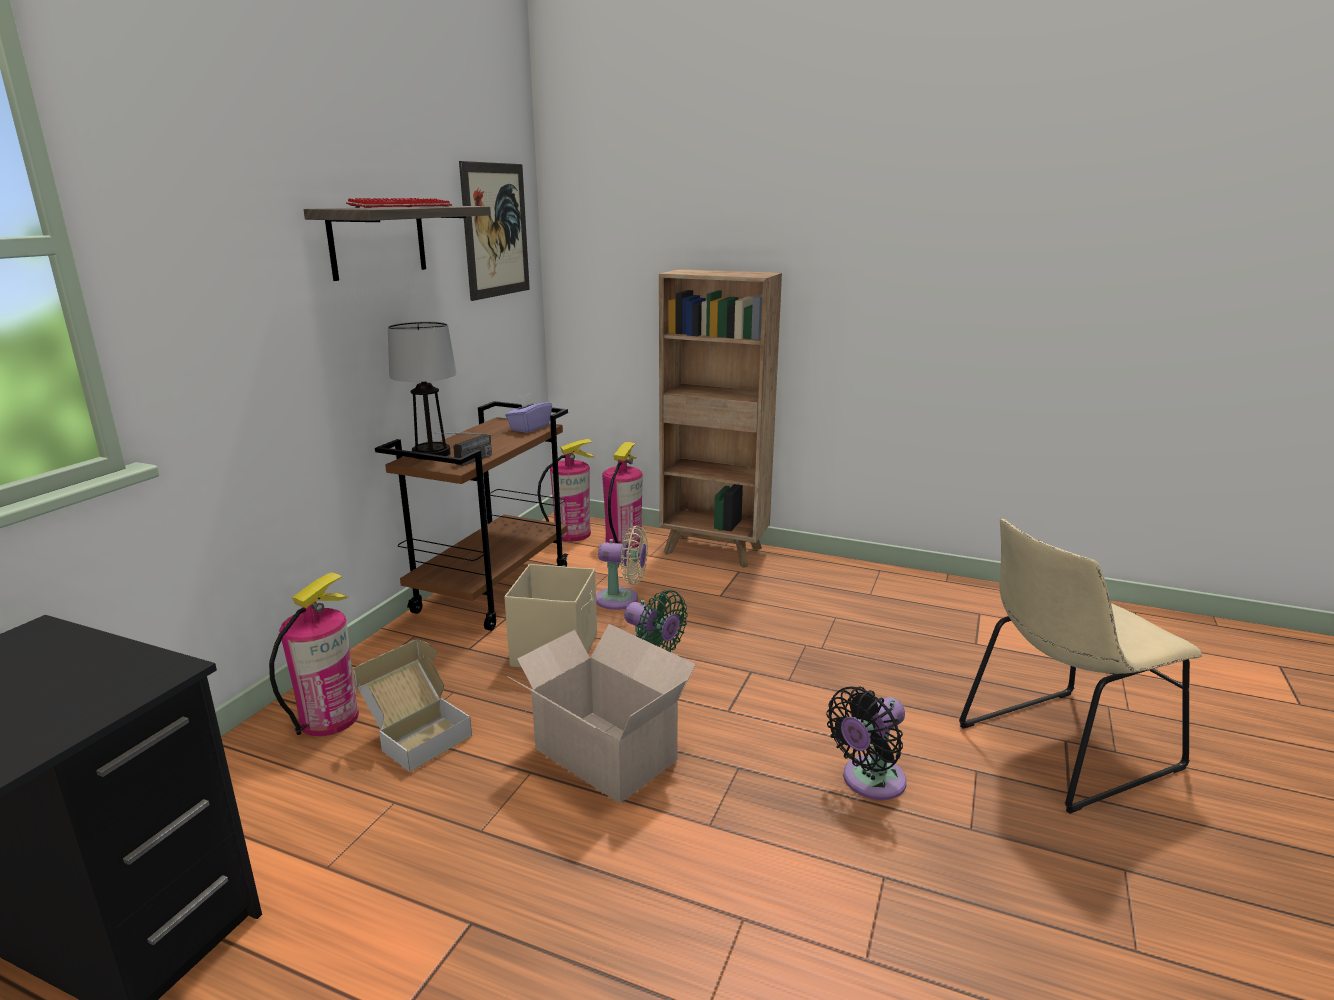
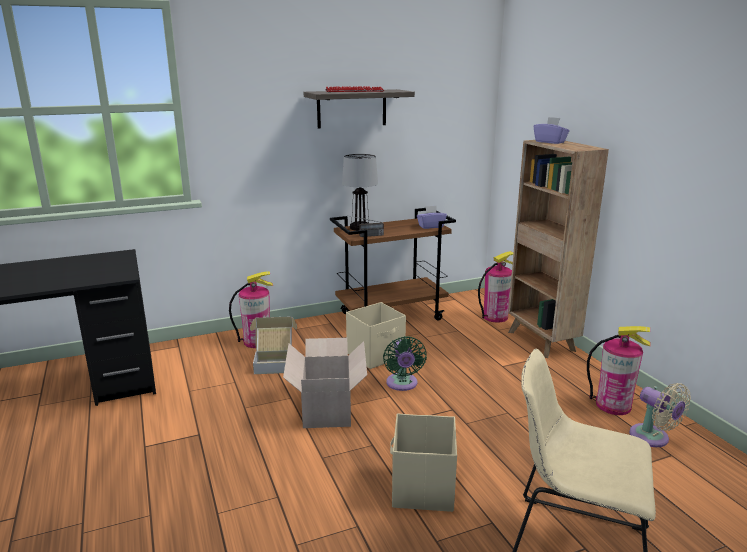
camera: 45 degrees right, 0 degrees up
(496, 230) = (451, 104): picture -> none
(572, 534) = (473, 303): fire extinguisher -> fire extinguisher (613, 405)
(622, 600) = (444, 346): beige fan -> beige fan (652, 438)
(697, 272) = (550, 142): none -> purple tissue box
(869, 782) = (422, 489): black fan -> beige storage box

